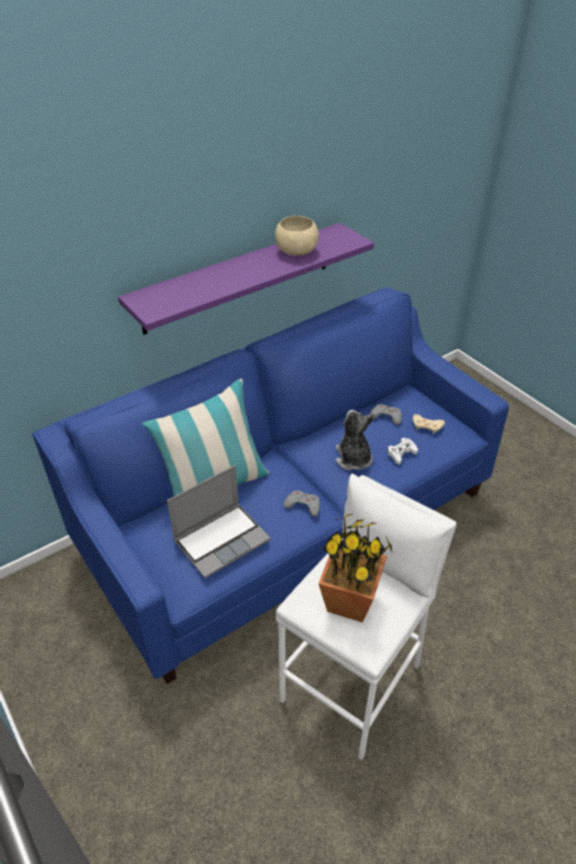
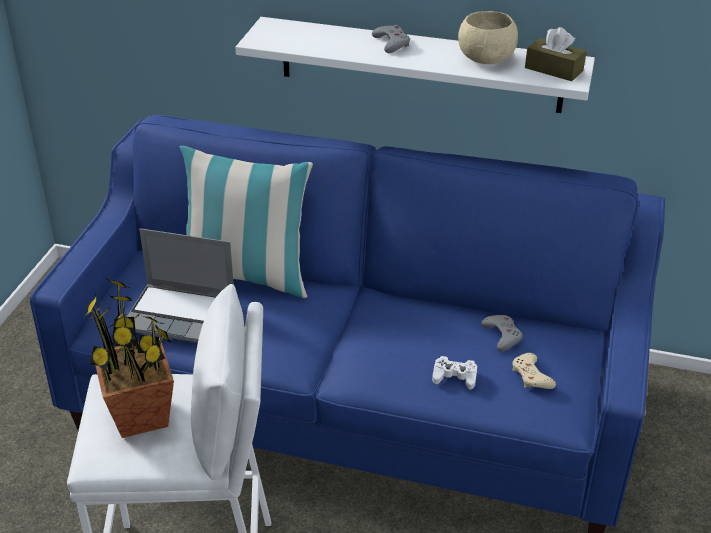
camera: 50 degrees right, 5 degrees down
(238, 278) = (420, 65): purple shelf -> white shelf
(303, 505) = (286, 344): grey game controller -> grey game controller (391, 43)
(337, 239) = (553, 69): none -> brown tissue box
(353, 458) = (399, 344): plush toy -> none

